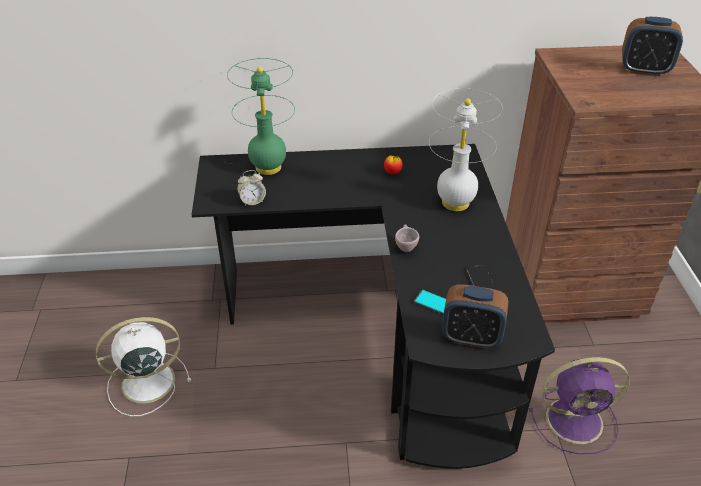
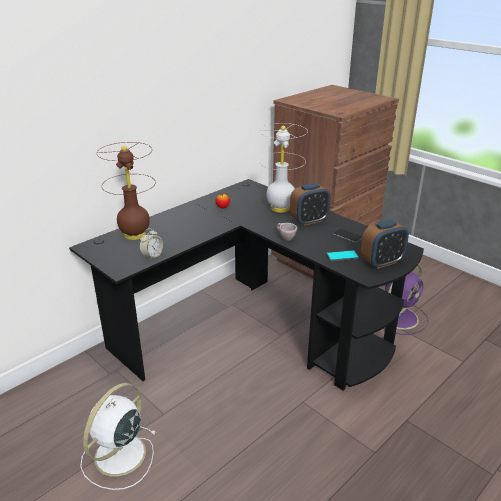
camera: 40 degrees left, 10 degrees down
(268, 167) = (134, 234): green table lamp -> brown table lamp
(644, 70) = (340, 95): alarm clock -> alarm clock (309, 221)

